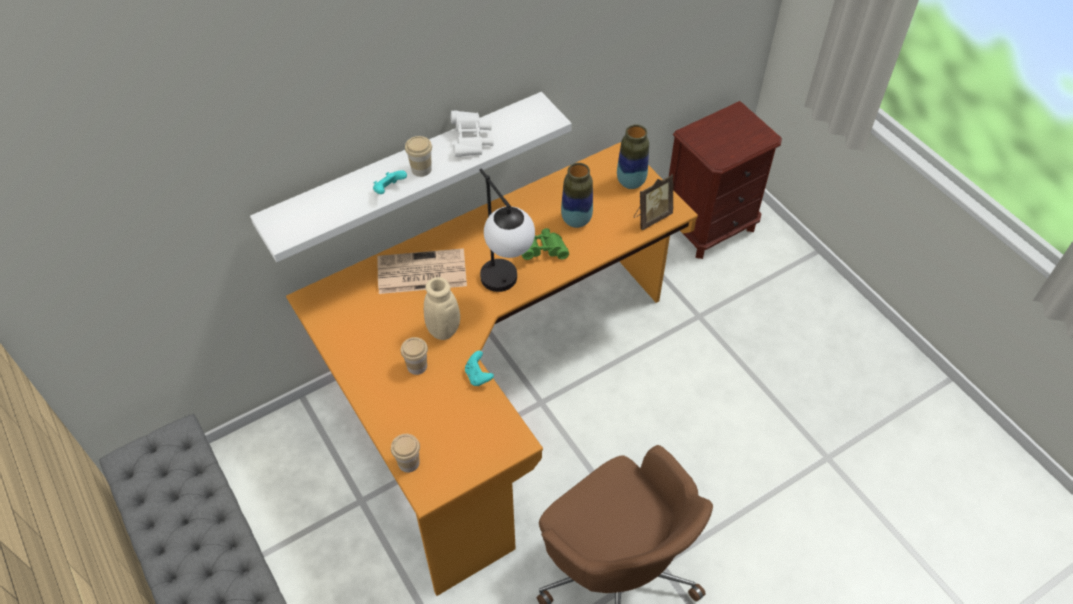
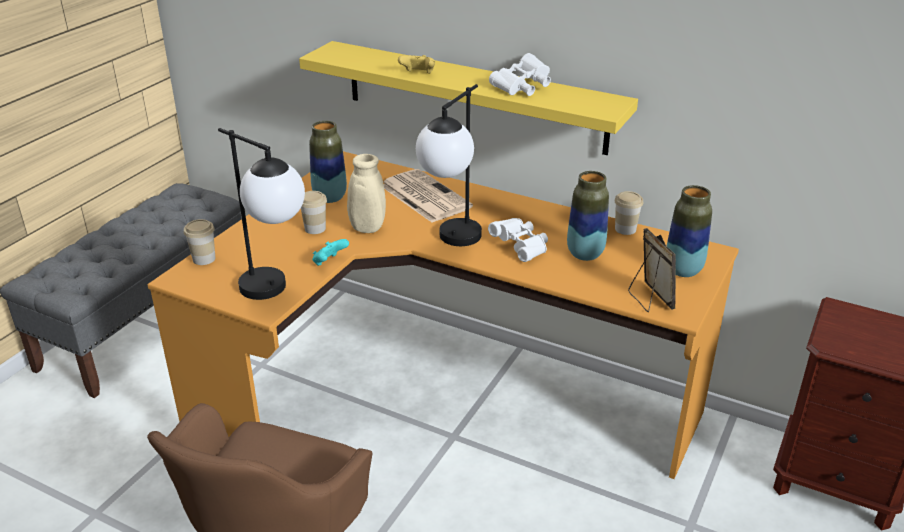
camera: 60 degrees right, 20 degrees down
(372, 336) = (330, 198): none -> vase
(389, 190) = (418, 74): turquoise game controller -> yellow game controller
(406, 171) = (473, 96): white shelf -> yellow shelf
(421, 169) = (459, 79): cup -> cup (625, 229)
(499, 427) = (276, 293): none -> table lamp
(542, 250) = (521, 247): green binoculars -> white binoculars
(651, 217) = (649, 299): picture frame -> picture frame turned 135 degrees counterclockwise

